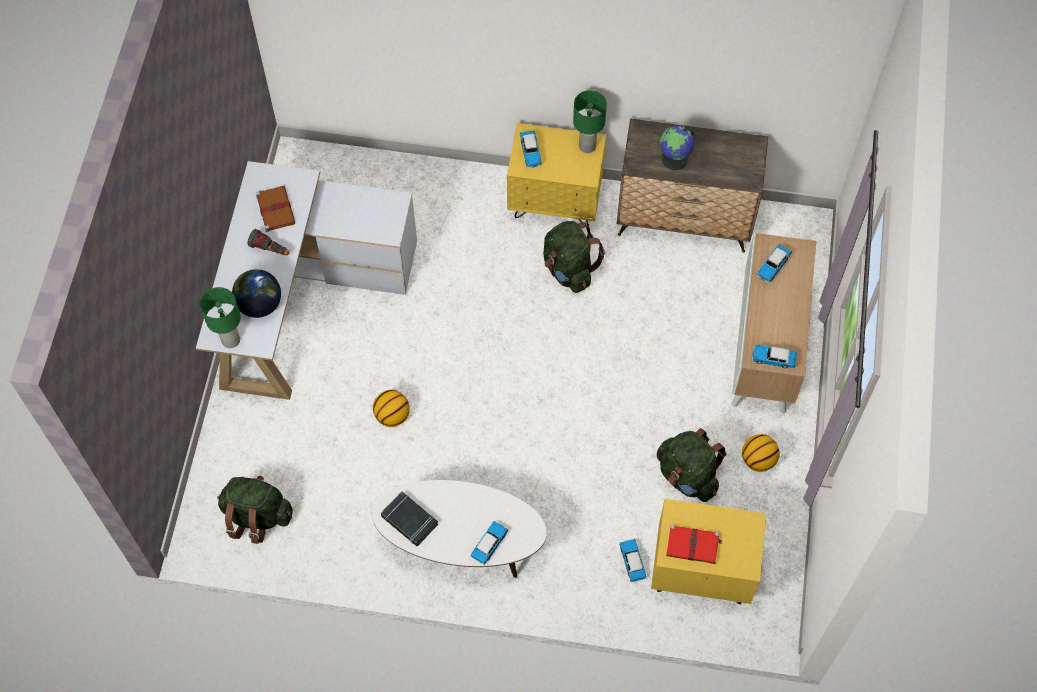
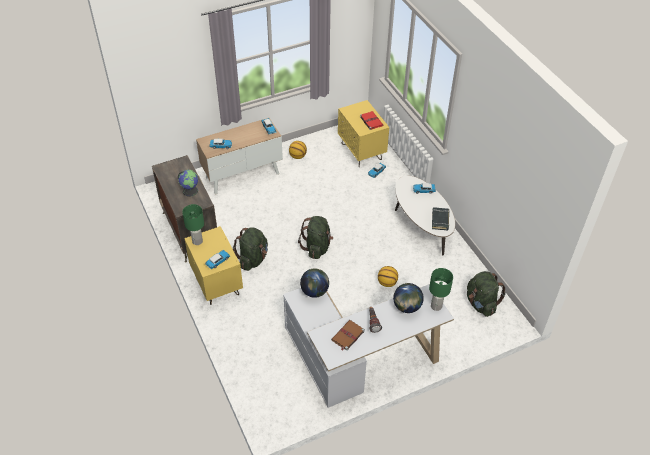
camera: 125 degrees left, 15 degrees down
(386, 230) = (314, 291): none -> globe
(687, 476) = (324, 173): green backpack -> green backpack (317, 247)

